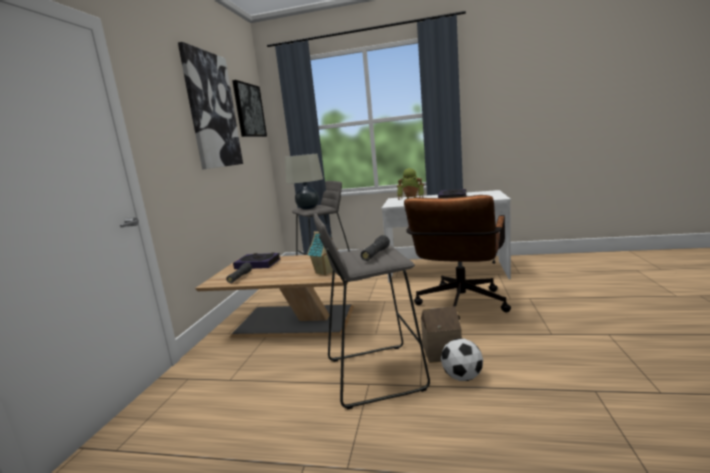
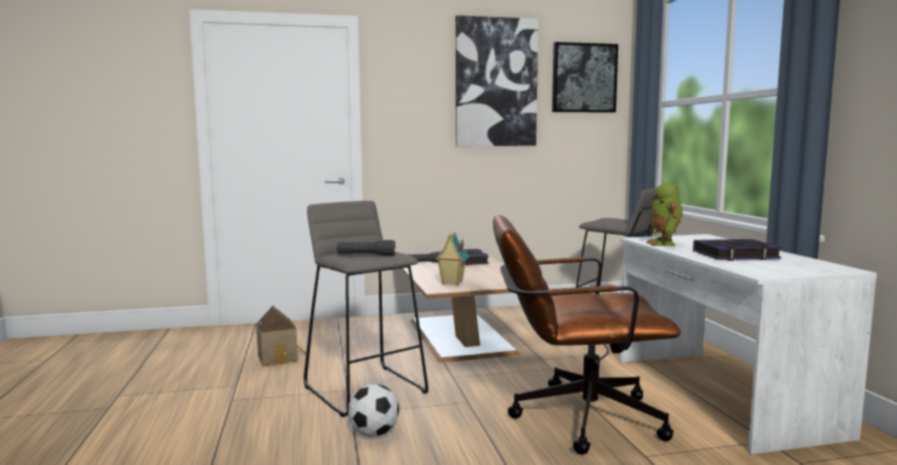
camera: 65 degrees right, 5 degrees down
(308, 208) = (607, 220): beige table lamp -> none
(440, 351) = (428, 416): toy house -> toy house (279, 357)

